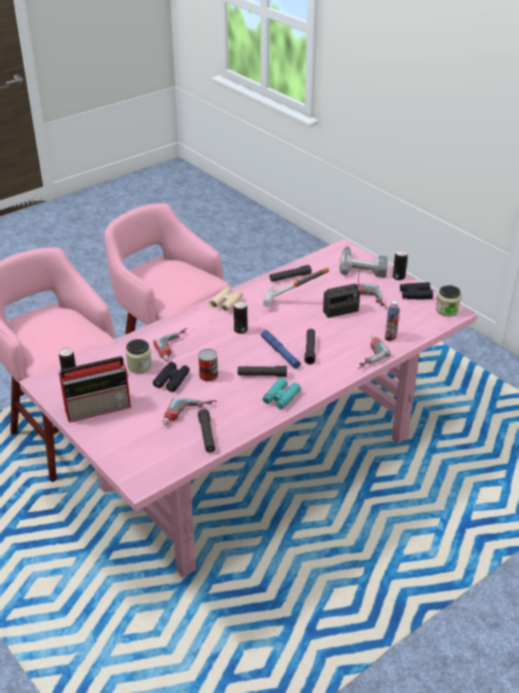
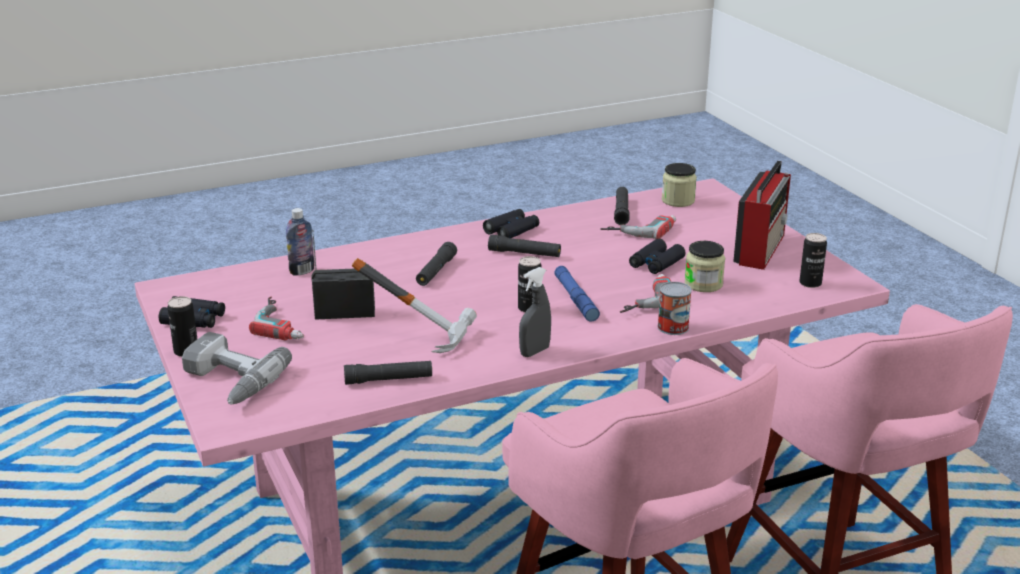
camera: 165 degrees left, 10 degrees down
(99, 408) = (760, 248): radio -> radio turned 120 degrees clockwise
(208, 375) = (601, 262): can -> can (673, 327)
(226, 303) = (534, 352): beige binoculars -> grey spray bottle
(280, 352) = (483, 273): blue flashlight -> blue flashlight (575, 299)
(281, 397) = (511, 230): turquoise binoculars -> black binoculars
(366, 354) = (359, 256): power drill -> none
(447, 310) = (174, 291): jar -> jar (678, 201)

